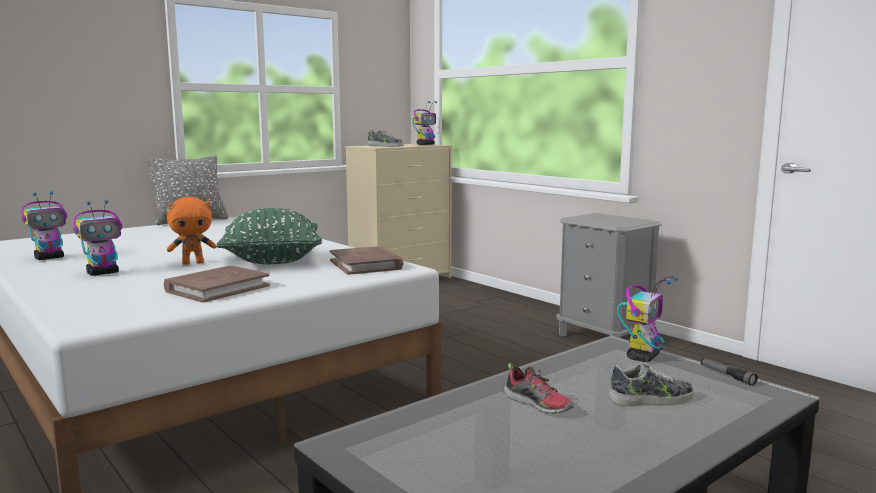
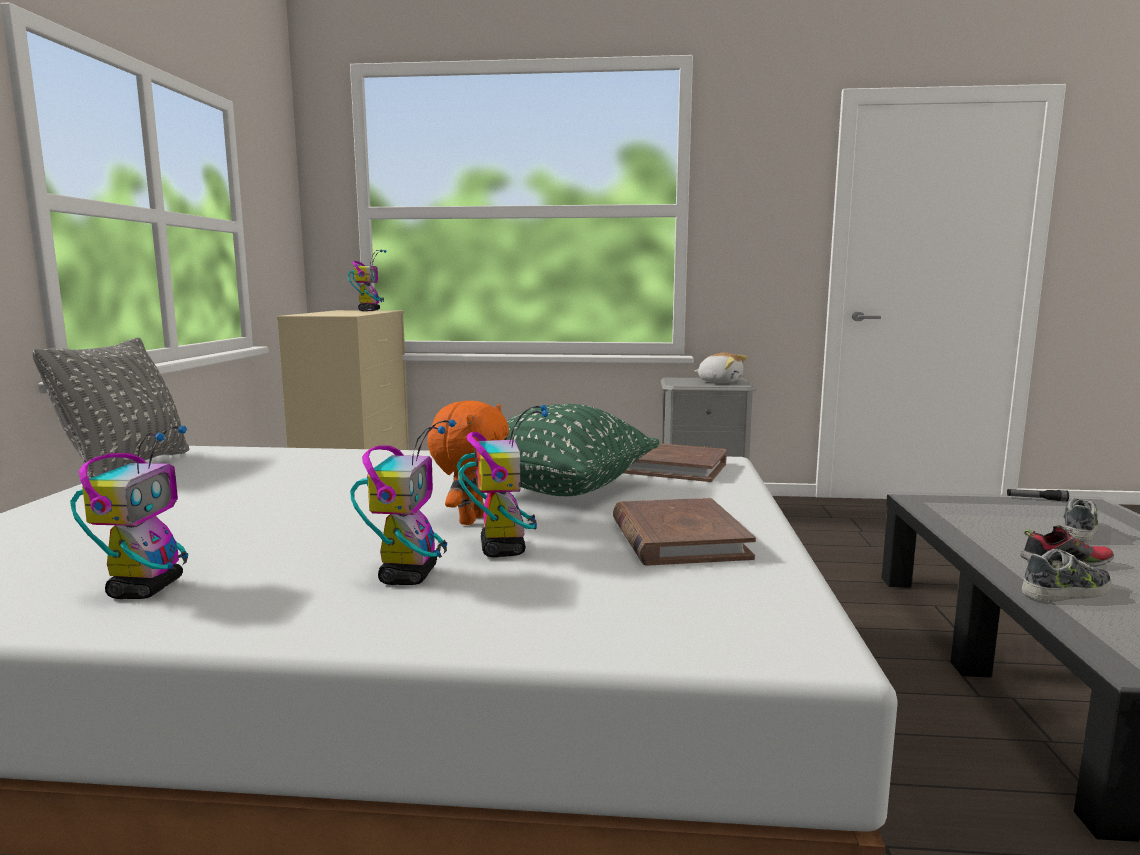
camera: 45 degrees left, 0 degrees up
(385, 146) = (342, 314): shoe -> shoe (1067, 592)
(617, 221) = (720, 382): none -> plush toy
(643, 357) = (963, 502): toy robot -> toy robot (502, 549)

